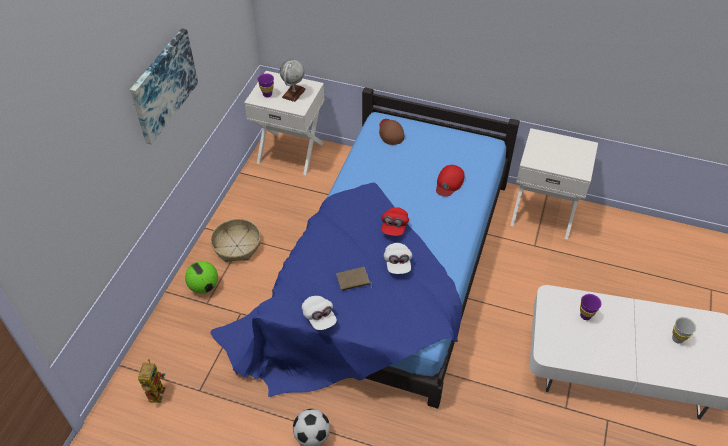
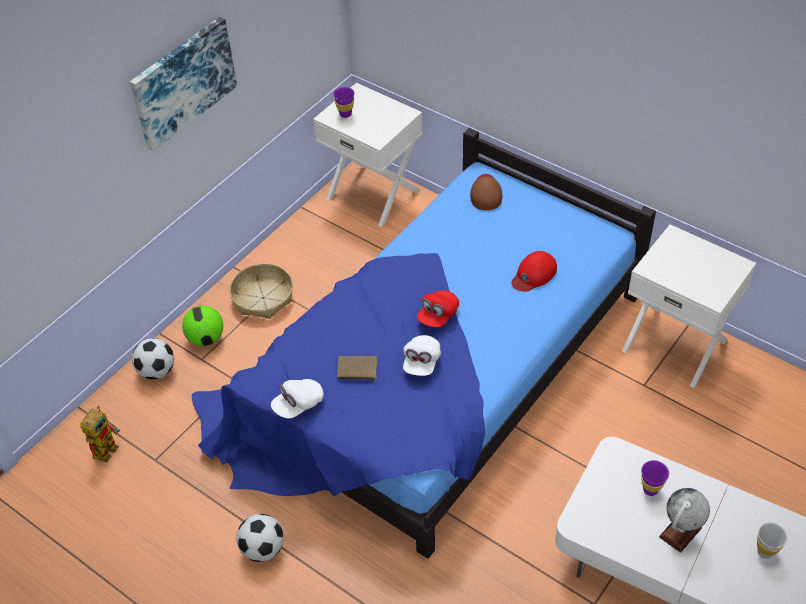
camera: 20 degrees right, 0 degrees up
(174, 320) = (157, 371): none -> football
(293, 93) = (378, 119): globe -> globe (680, 532)
(319, 317) = (298, 404): white cap -> white cap turned 60 degrees clockwise

